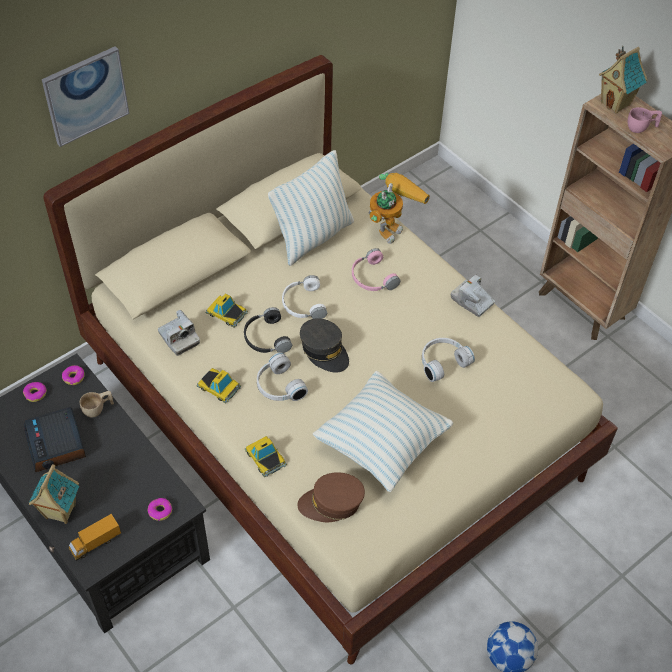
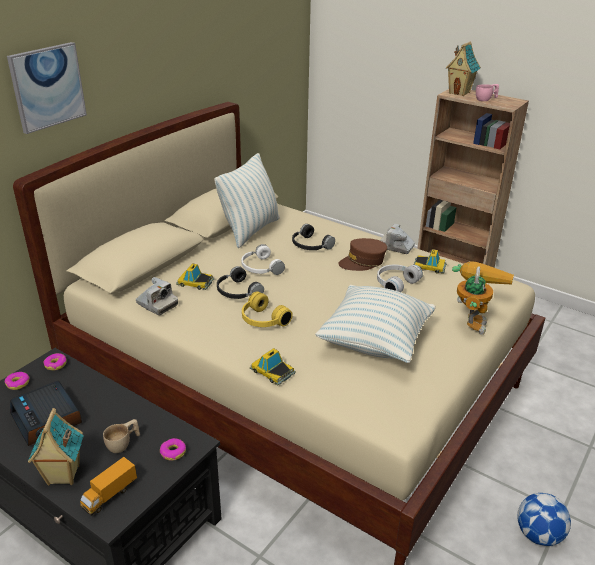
camera: 15 degrees left, 20 degrees down
(98, 409) = (86, 384): beige cup -> beige cup (123, 444)
(219, 387) = (206, 330): toy car -> toy car (429, 266)
(278, 386) = (262, 320): white headphones -> yellow headphones
(324, 351) = (292, 291): grey cap -> none
(331, 503) = (353, 392): brown cap -> brown cap (362, 262)
(372, 278) = (310, 245): pink headphones -> black headphones
(391, 225) = (310, 217): toy robot -> toy robot (472, 319)

